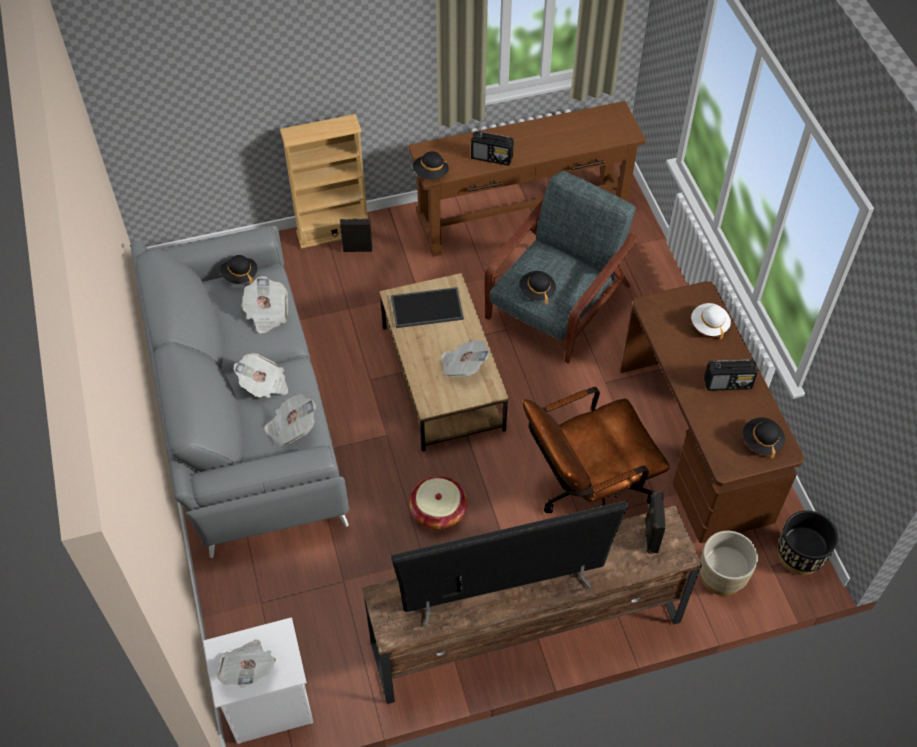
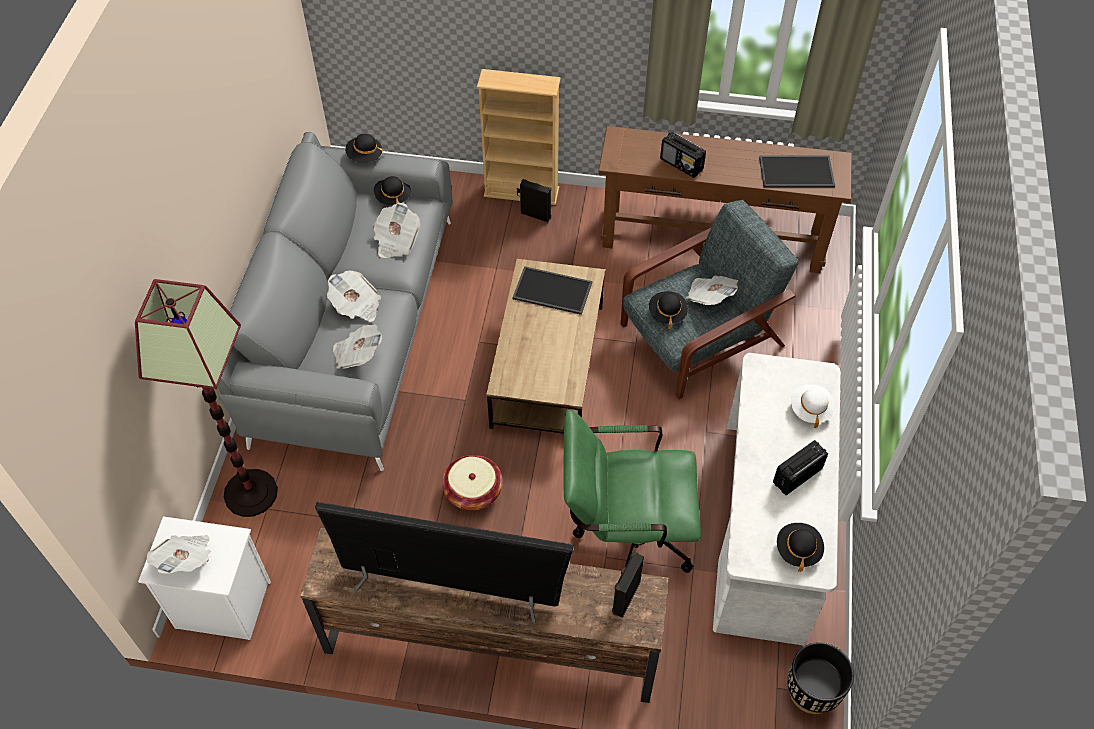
camera: 25 degrees right, 0 degrees up
(237, 595) = (250, 492): none -> floor lamp
(430, 173) = (612, 160): black hat -> black hat (365, 156)
(463, 366) = (555, 359): newspaper -> newspaper (710, 297)
(586, 494) = (625, 534): brown office chair -> green office chair
(590, 131) = (797, 171): none -> tray
(695, 442) = (766, 528): brown desk -> white desk
(721, 577) = (717, 676): beige planter -> none
(728, 383) = (796, 476): radio -> radio turned 120 degrees clockwise

